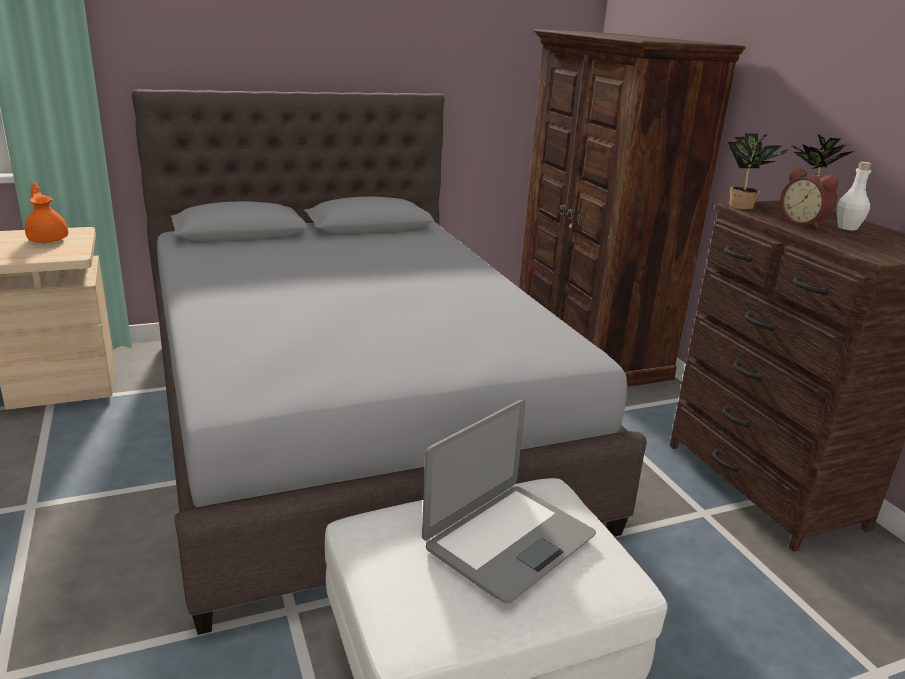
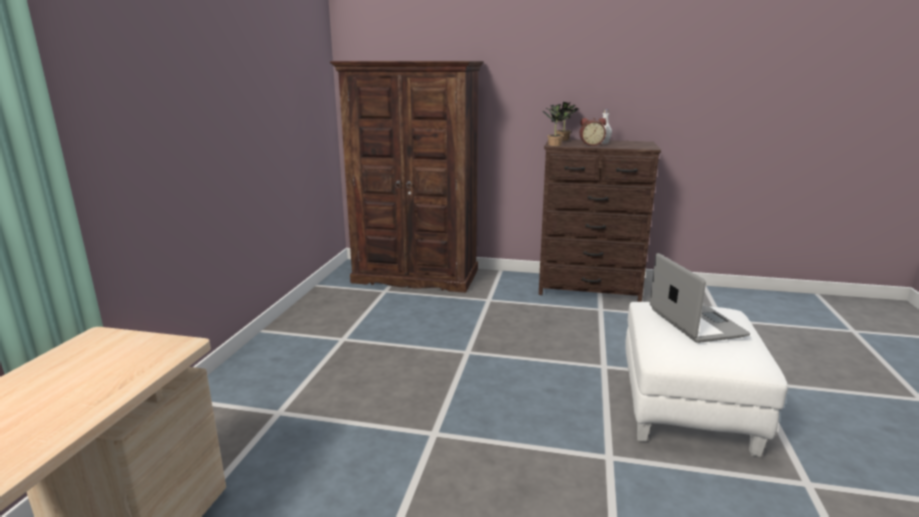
camera: 55 degrees left, 5 degrees down
(48, 239) = (96, 353): orange teapot -> none
(352, 420) = (409, 375): grey bed -> none

